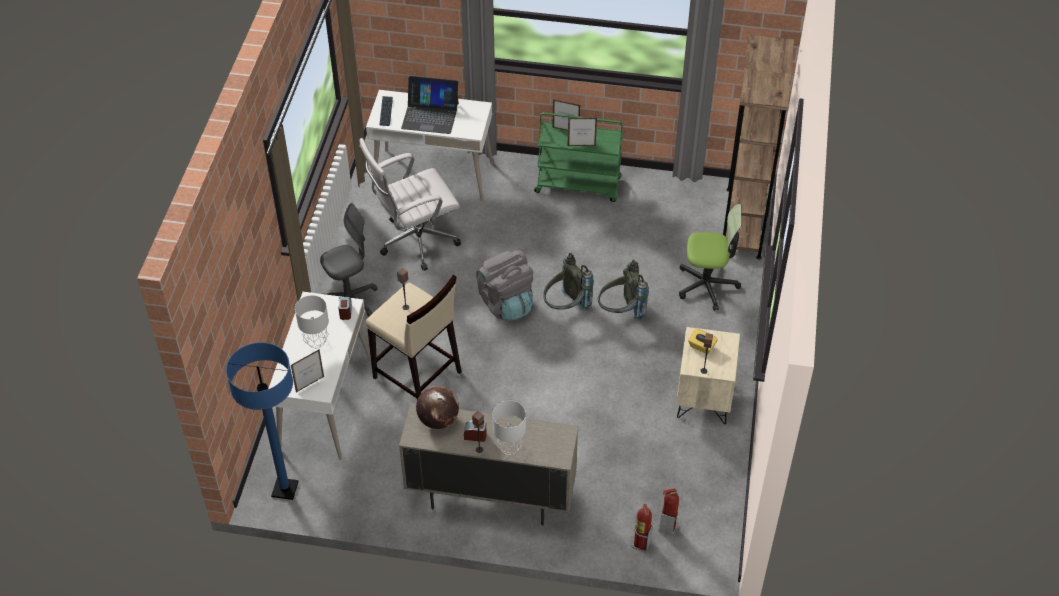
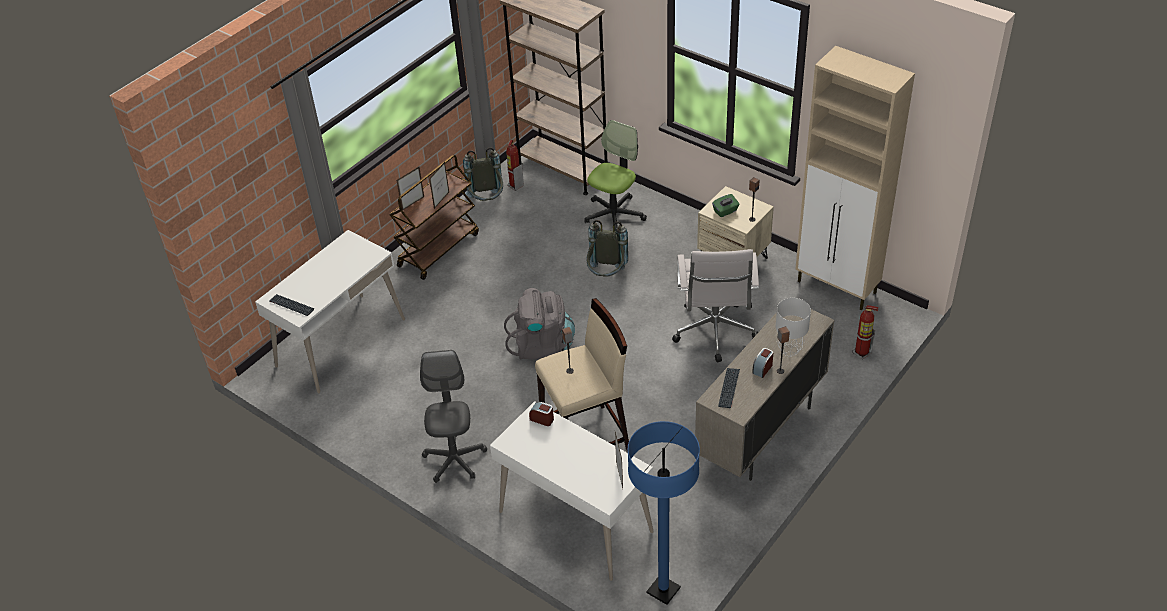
camera: 60 degrees left, 5 degrees down
(315, 342) = (566, 454): grey table lamp -> none
(415, 242) = (416, 385): white office chair -> white office chair (715, 334)
(430, 115) = (327, 276): laptop -> none
(438, 420) = (729, 388): globe -> keyboard
(565, 307) = (576, 308): grey backpack -> grey backpack (487, 202)
(578, 185) = (438, 249): green cart -> brown cart
(667, 527) = (853, 330): fire extinguisher -> fire extinguisher (515, 185)
(701, 346) = (725, 211): yellow tissue box -> green tissue box
(721, 495) = (837, 287): none -> beige cabinet

